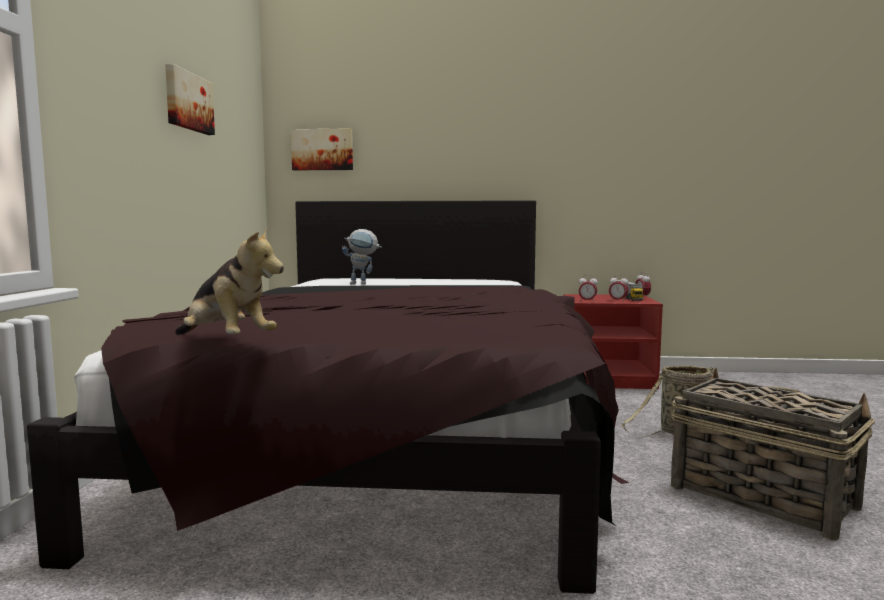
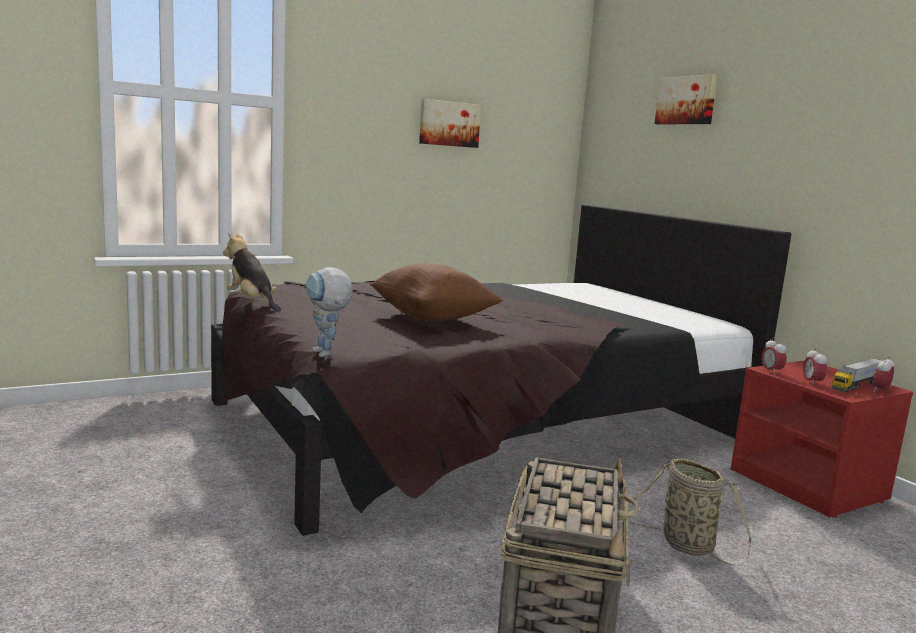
camera: 55 degrees right, 5 degrees up
(226, 342) = (252, 303): plush toy -> plush toy turned 135 degrees clockwise
(322, 150) = (616, 155): picture -> picture (687, 100)
(363, 283) = (566, 294): toy robot -> toy robot (327, 355)
(439, 307) = (432, 318): none -> brown pillow

